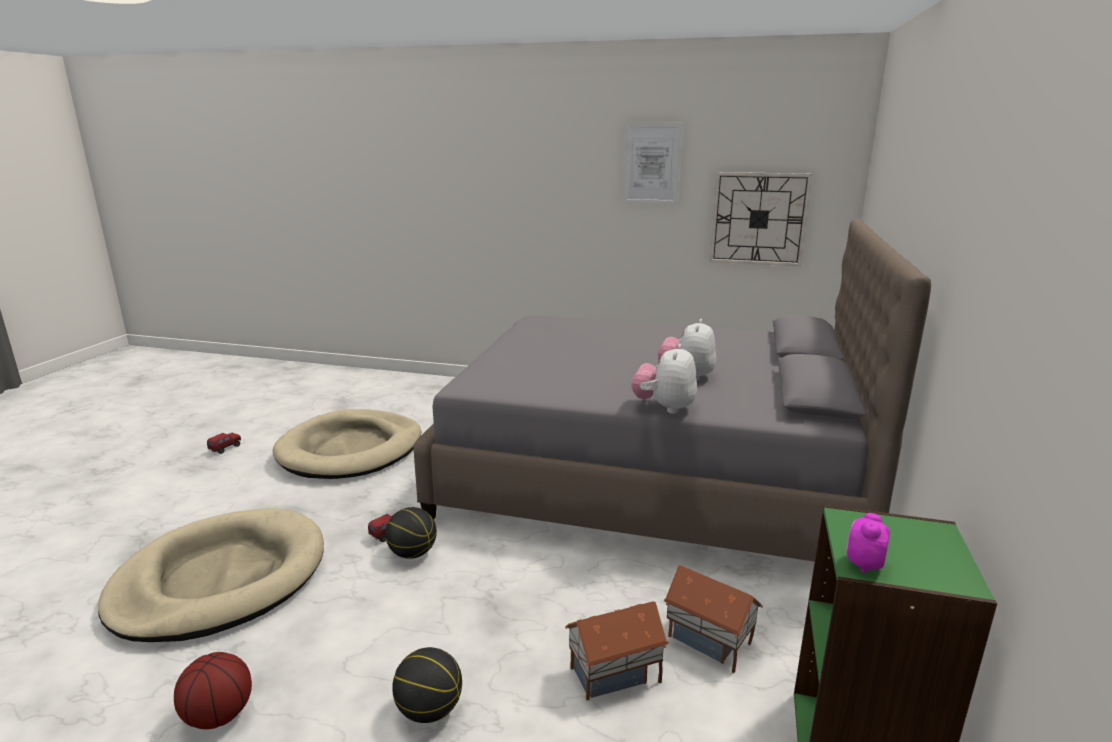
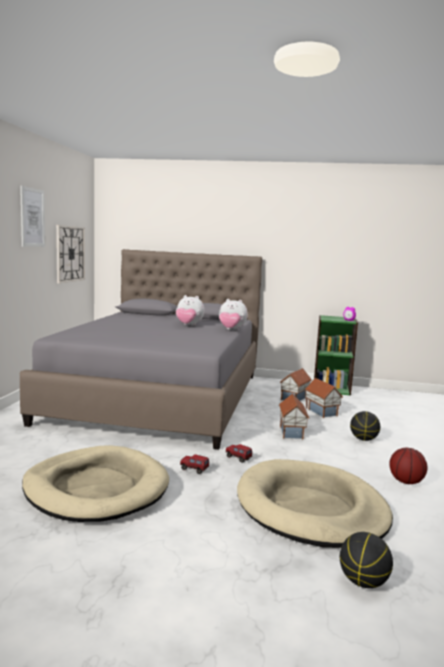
camera: 95 degrees left, 10 degrees down
(225, 449) = (63, 575): toy truck -> toy truck (194, 470)
(413, 553) = (257, 450): basketball -> basketball (363, 582)
(484, 603) = (292, 432): none -> toy house

